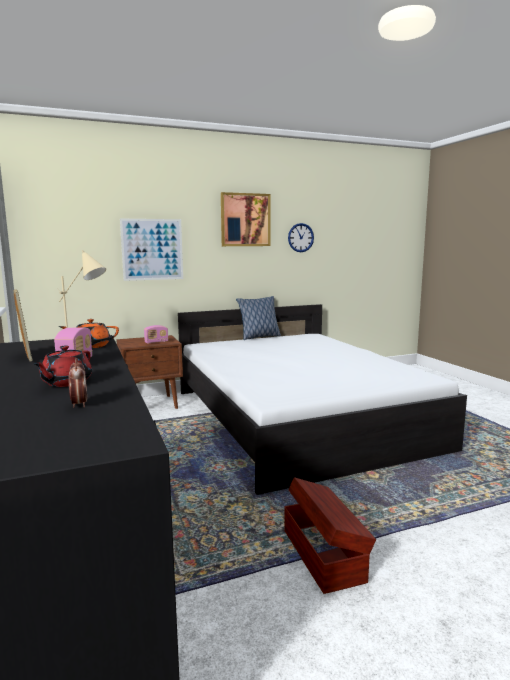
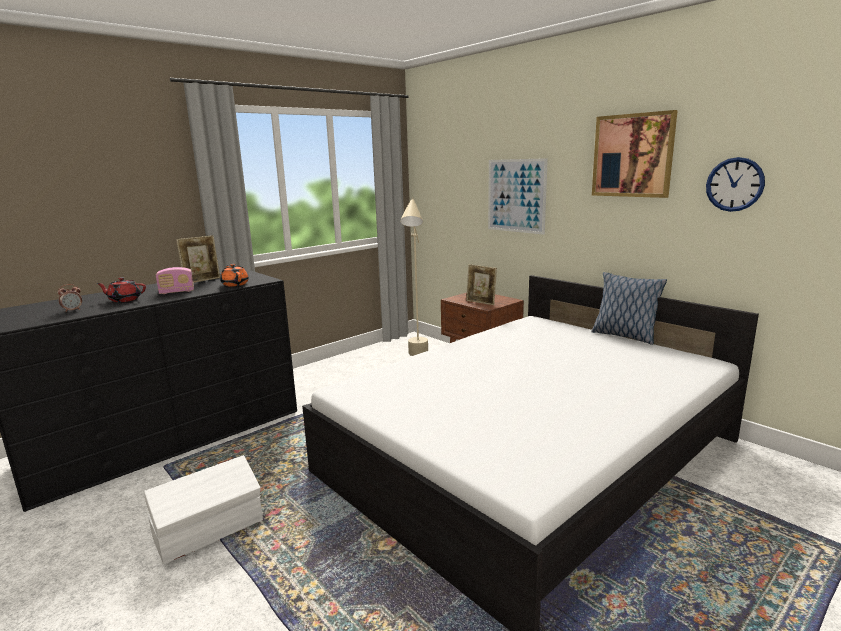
camera: 70 degrees right, 5 degrees up
(156, 342) = (481, 302): radio -> picture frame
(323, 554) = (210, 530): brown storage box -> white storage box

